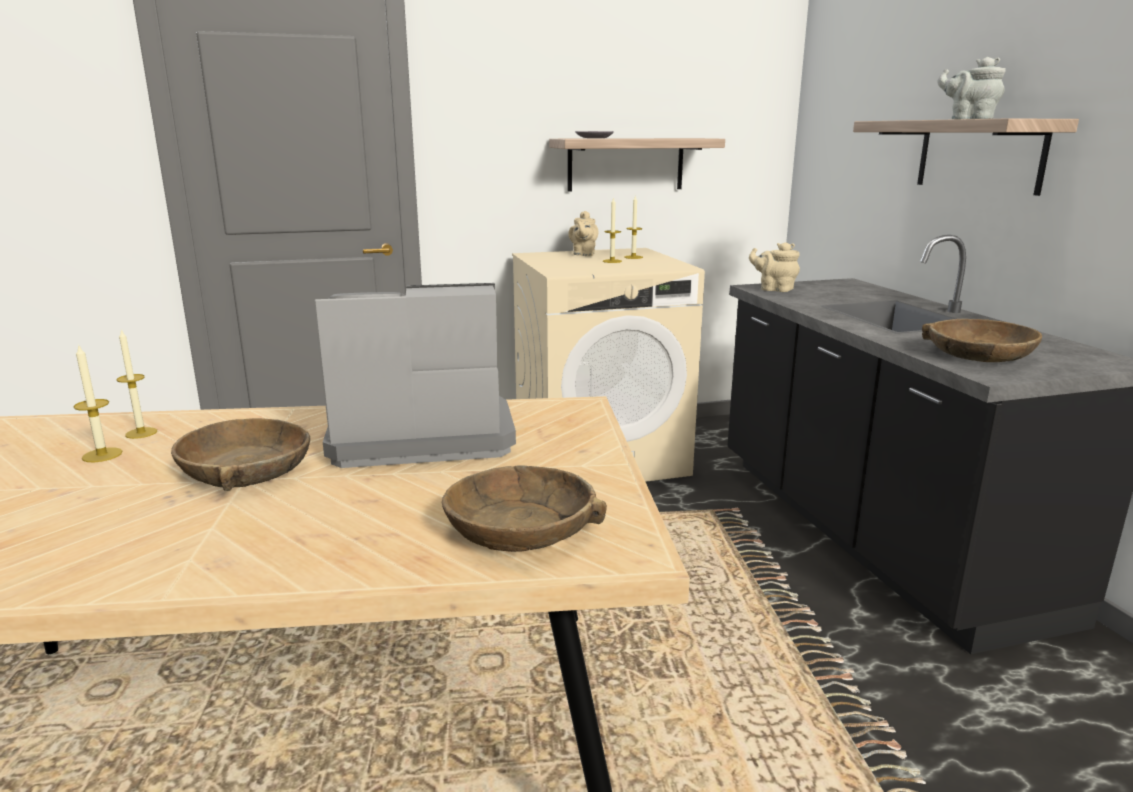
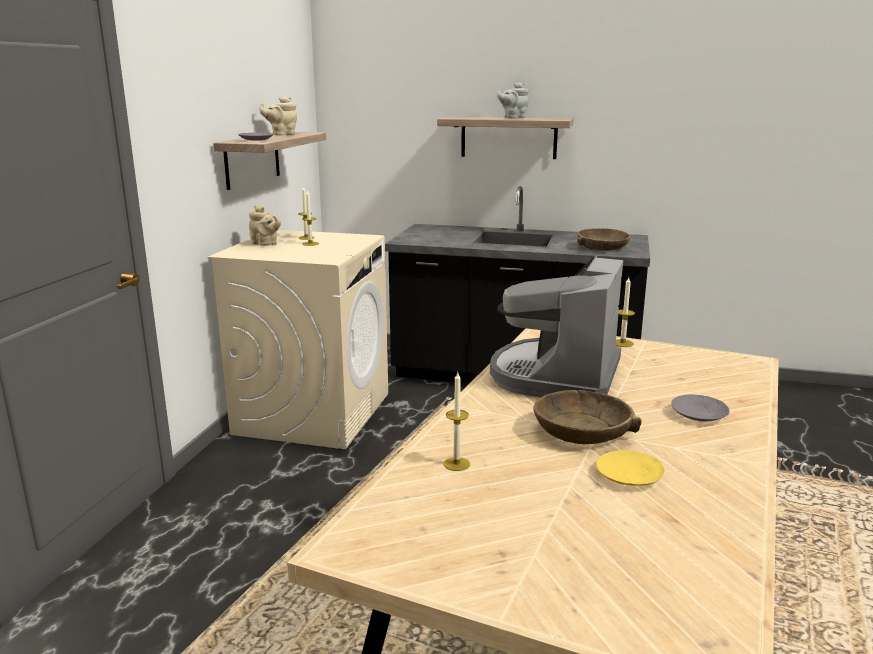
camera: 60 degrees left, 0 degrees up
(102, 455) = (500, 481): candle -> candle (622, 343)
(116, 511) = (630, 476): none -> yellow plate
(339, 531) = (699, 414): none -> grey plate
(522, 528) = (715, 375): brown bowl -> none
(774, 289) = (415, 240): beige teapot -> beige teapot (281, 134)

